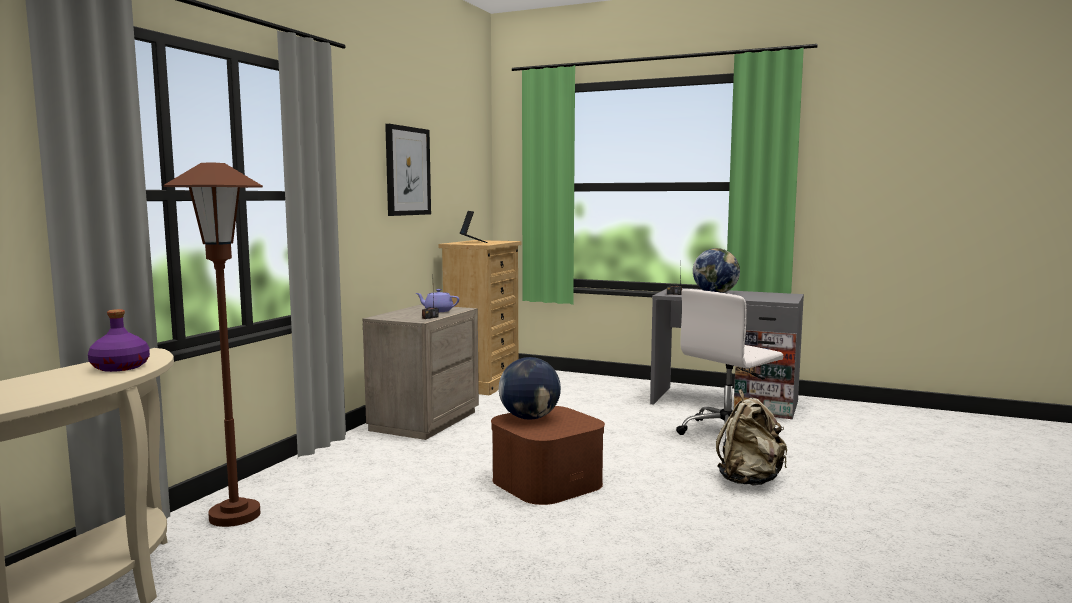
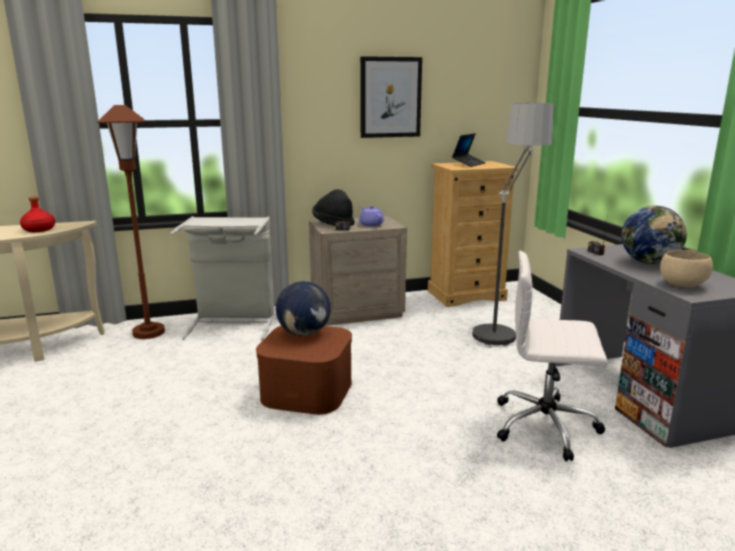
camera: 50 degrees right, 10 degrees up
(121, 367) = (39, 230): purple bottle -> red bottle
(322, 471) = (233, 323): none -> grey laundry basket
(400, 316) = (333, 223): none -> black hat
(561, 394) = (502, 325): none -> floor lamp
(749, 480) = (437, 476): beige backpack -> none
(766, 298) = (681, 285): none -> beige bowl

